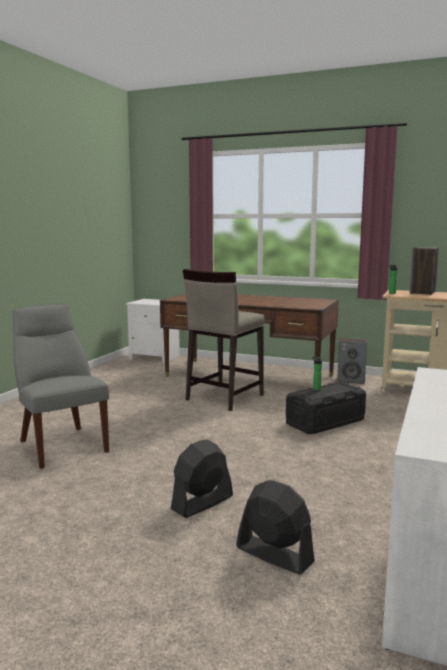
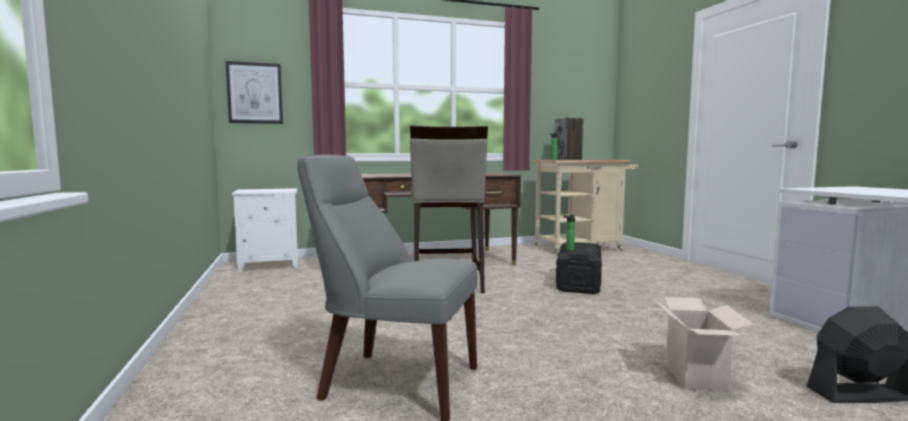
camera: 40 degrees left, 5 degrees down
(156, 226) = (255, 93): none -> picture
(202, 503) = (697, 378): black fan -> cardboard box
(351, 380) = (510, 251): speaker -> none

